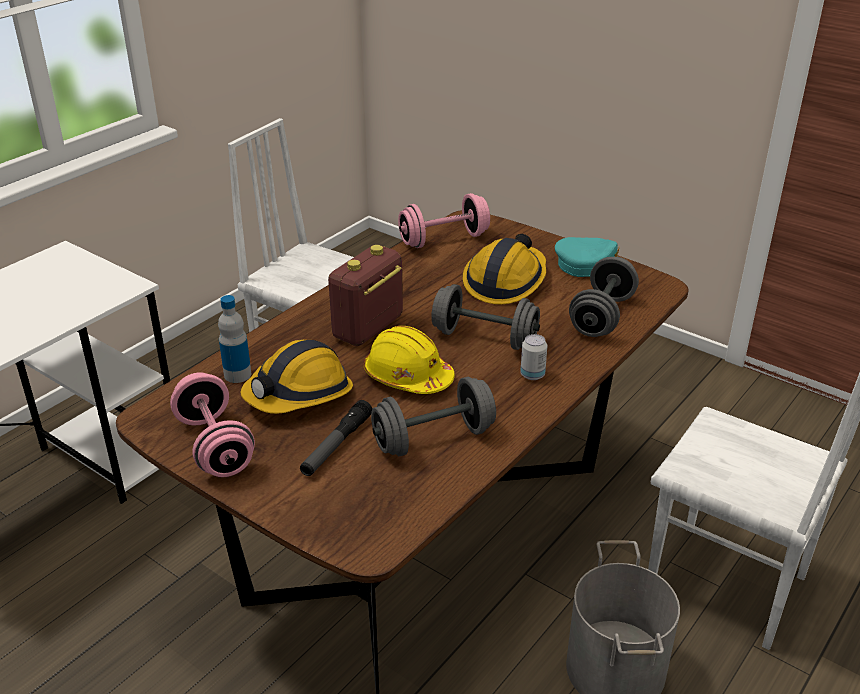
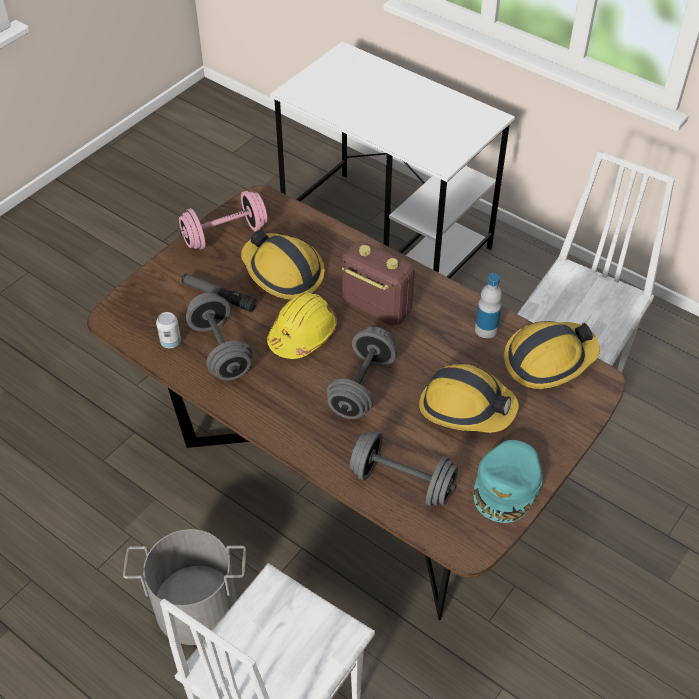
camera: 90 degrees right, 15 degrees up
(237, 374) = (309, 236): bottle -> bottle (486, 329)
(444, 240) = (548, 360): pink dumbbell -> hard hat
(532, 375) = (302, 418): can -> can (171, 342)

